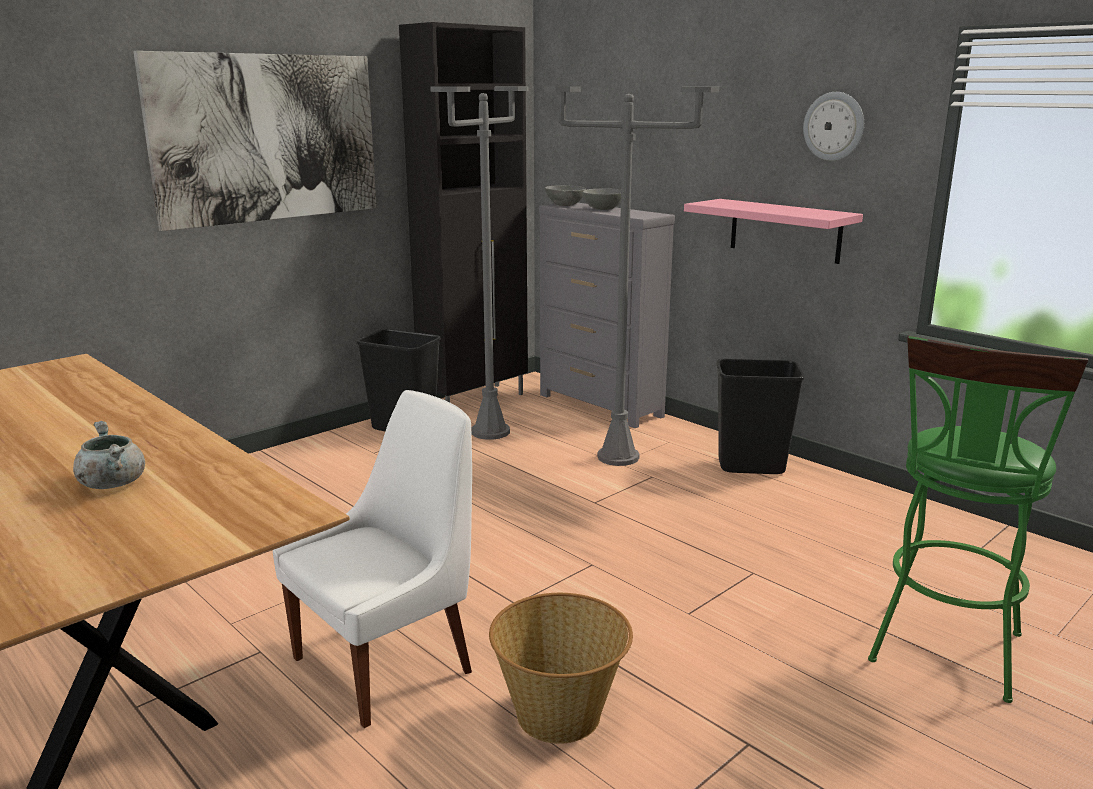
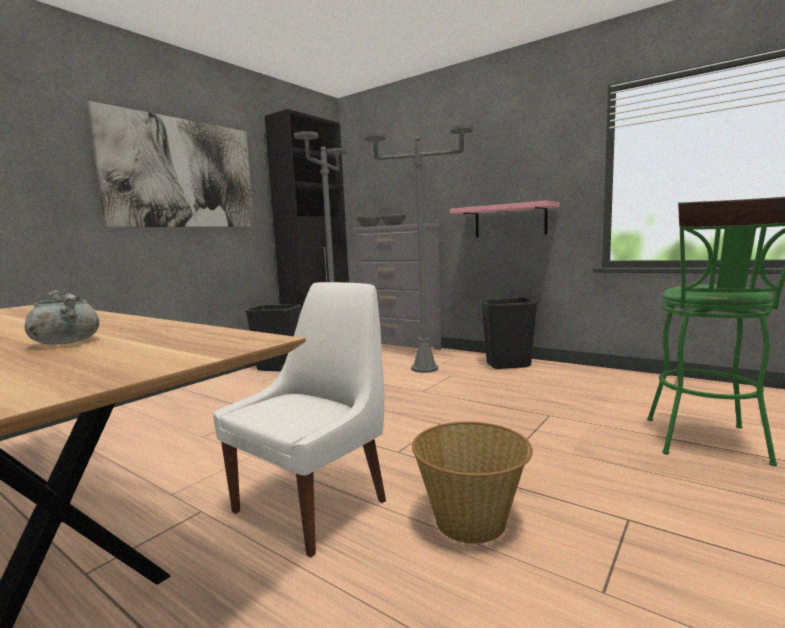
camera: 10 degrees left, 10 degrees down
(834, 126) = (535, 154): wall clock -> none

